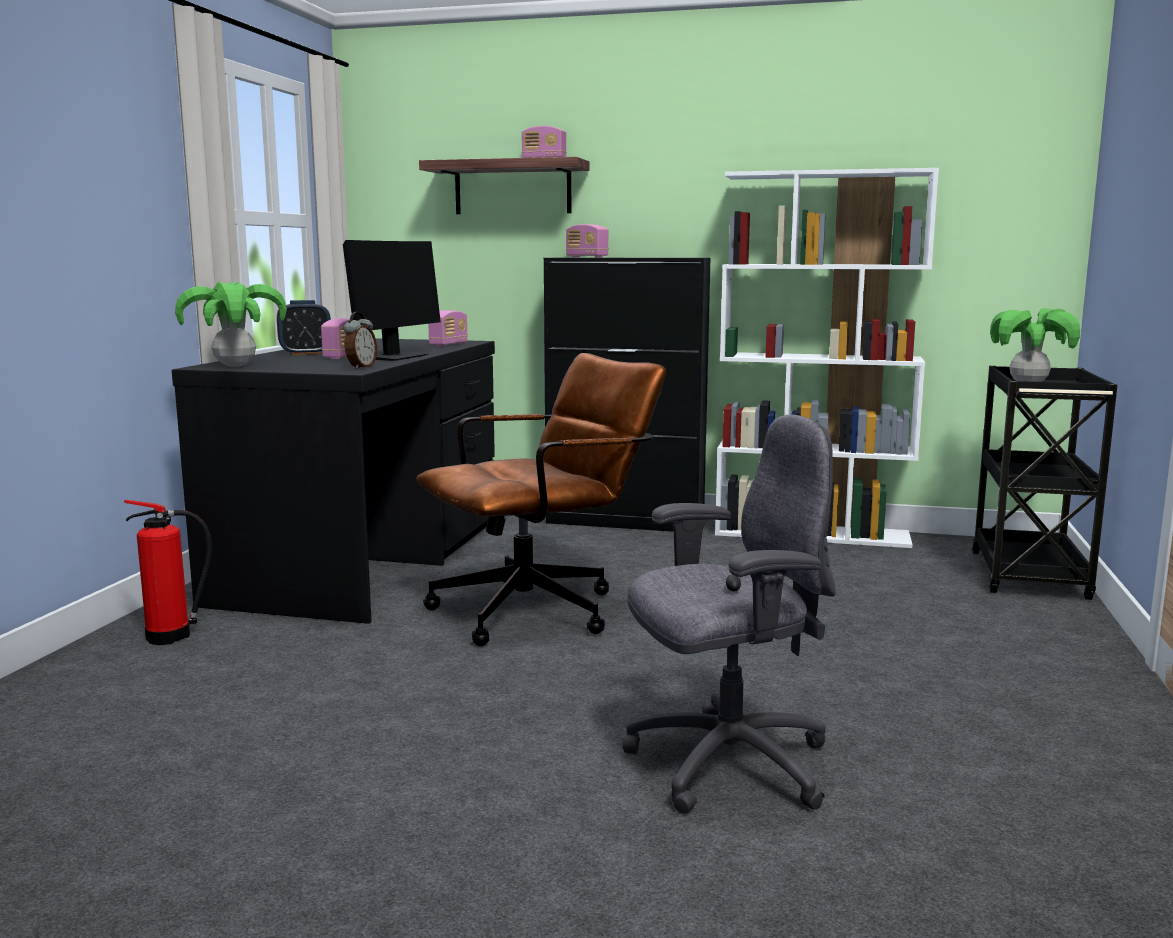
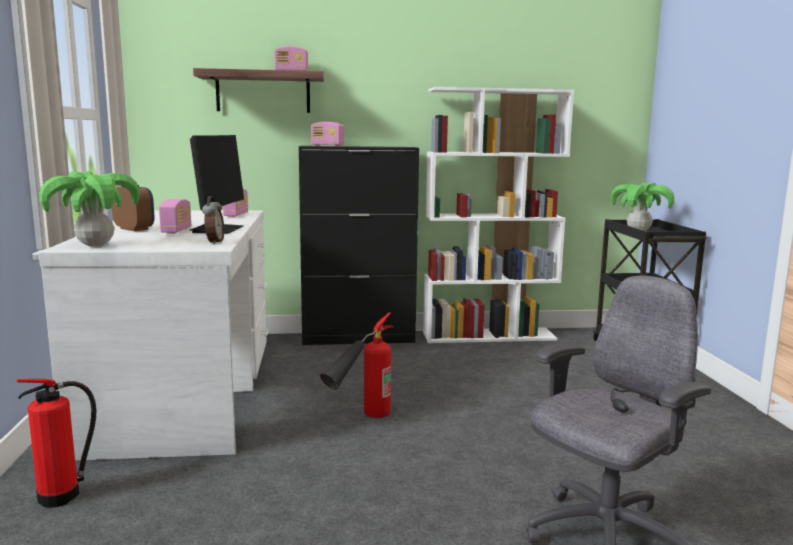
camera: 20 degrees left, 0 degrees up
(305, 354) = (134, 229): alarm clock -> alarm clock turned 105 degrees counterclockwise
(366, 561) = (186, 394): black desk -> white desk
(541, 609) = (360, 421): brown office chair -> fire extinguisher

